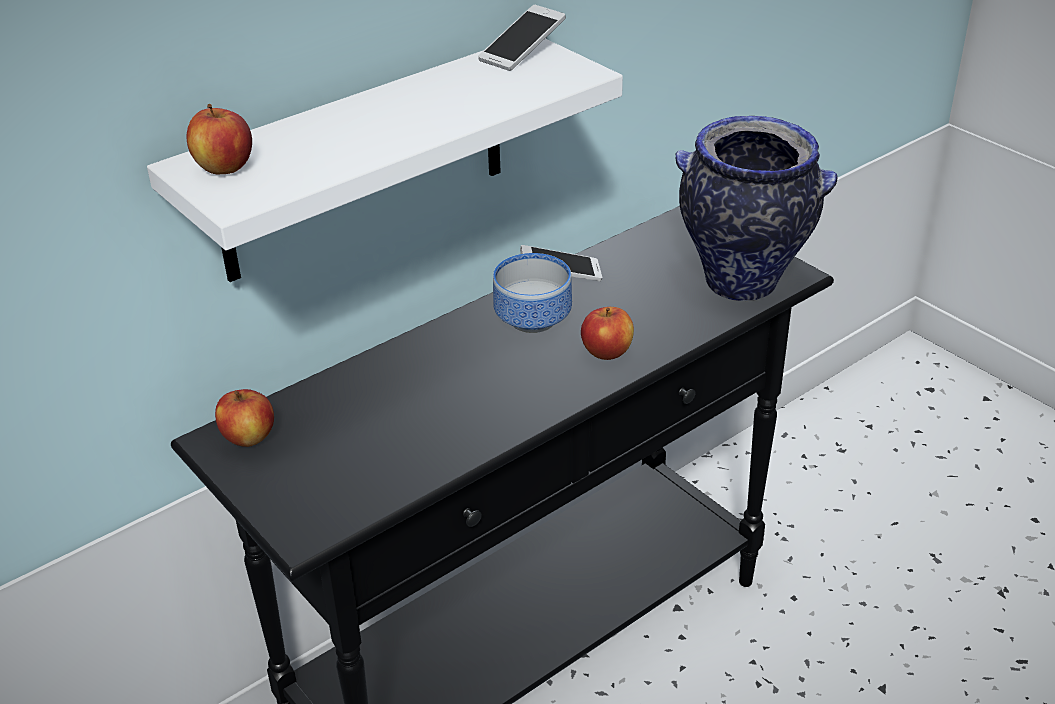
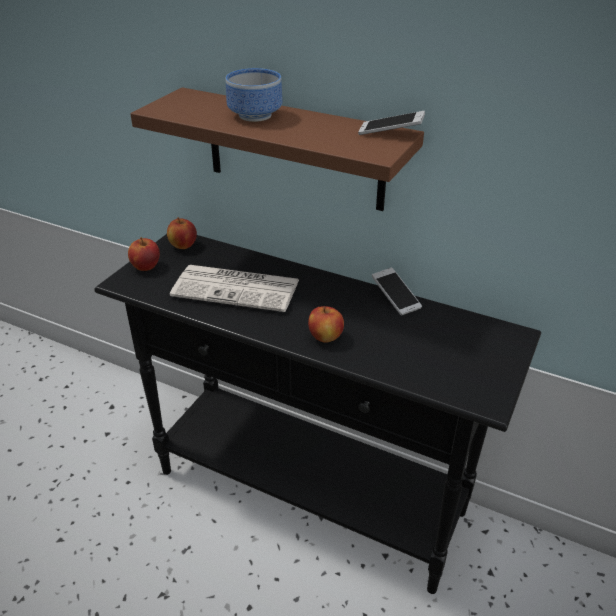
camera: 65 degrees right, 0 degrees up
(225, 168) = (187, 100): apple -> apple (146, 267)
(364, 159) = (294, 149): white shelf -> brown shelf
(431, 404) = (238, 288): none -> newspaper
(530, 321) = (337, 300): bowl -> bowl (252, 115)
(743, 283) = (452, 379): vase -> none

